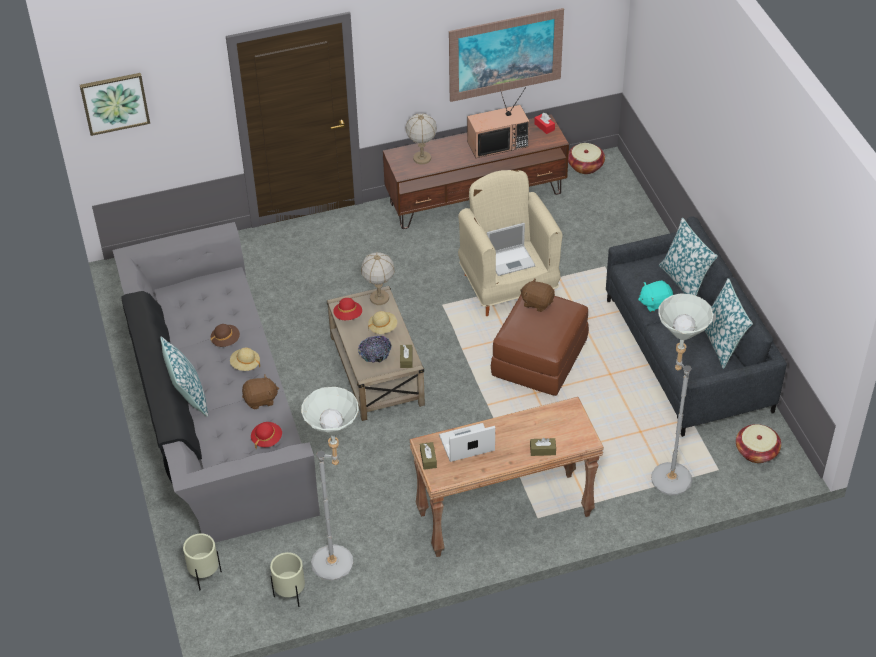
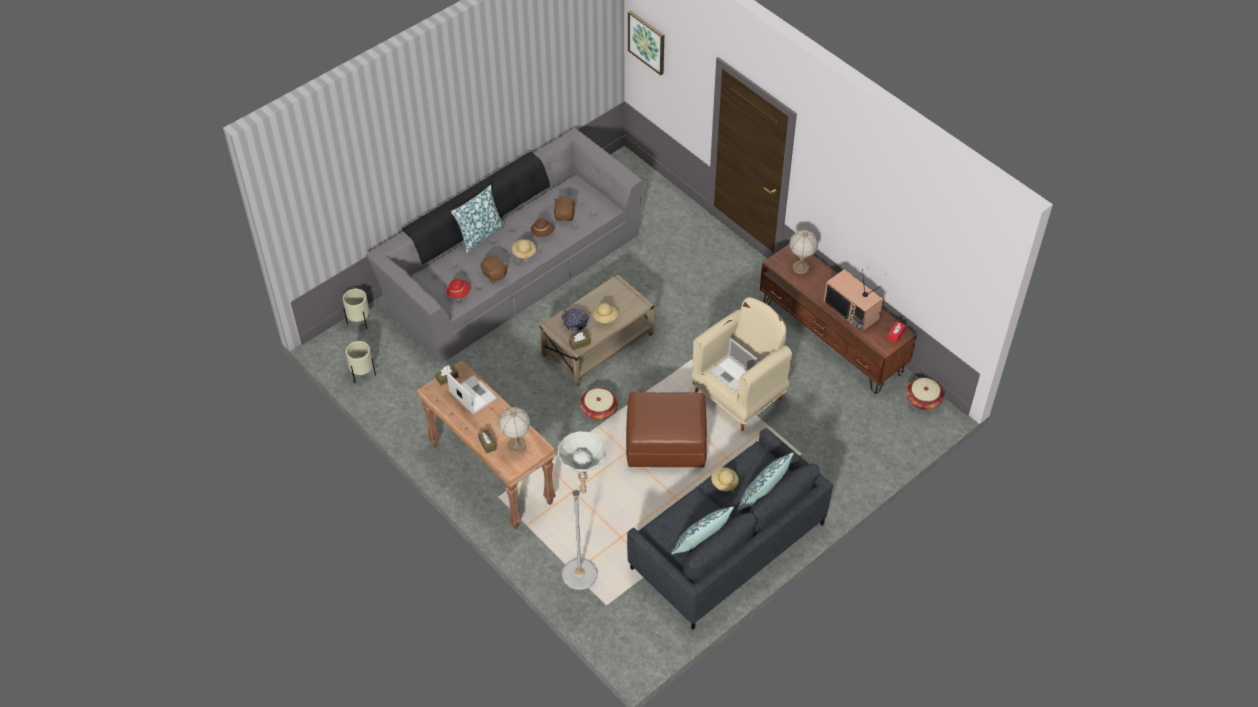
camera: 65 degrees right, 5 degrees up
(341, 563) = (403, 393): grey floor lamp -> none
(348, 316) = (607, 292): red hat -> none
(379, 298) = (636, 304): table lamp -> table lamp (516, 446)
(505, 54) = (895, 252): picture -> none
(537, 303) = (685, 404): brown plush toy -> brown plush toy (565, 215)
(655, 303) = (724, 483): turquoise plush toy -> beige hat
(756, 451) = (640, 628): basket -> basket (599, 410)

